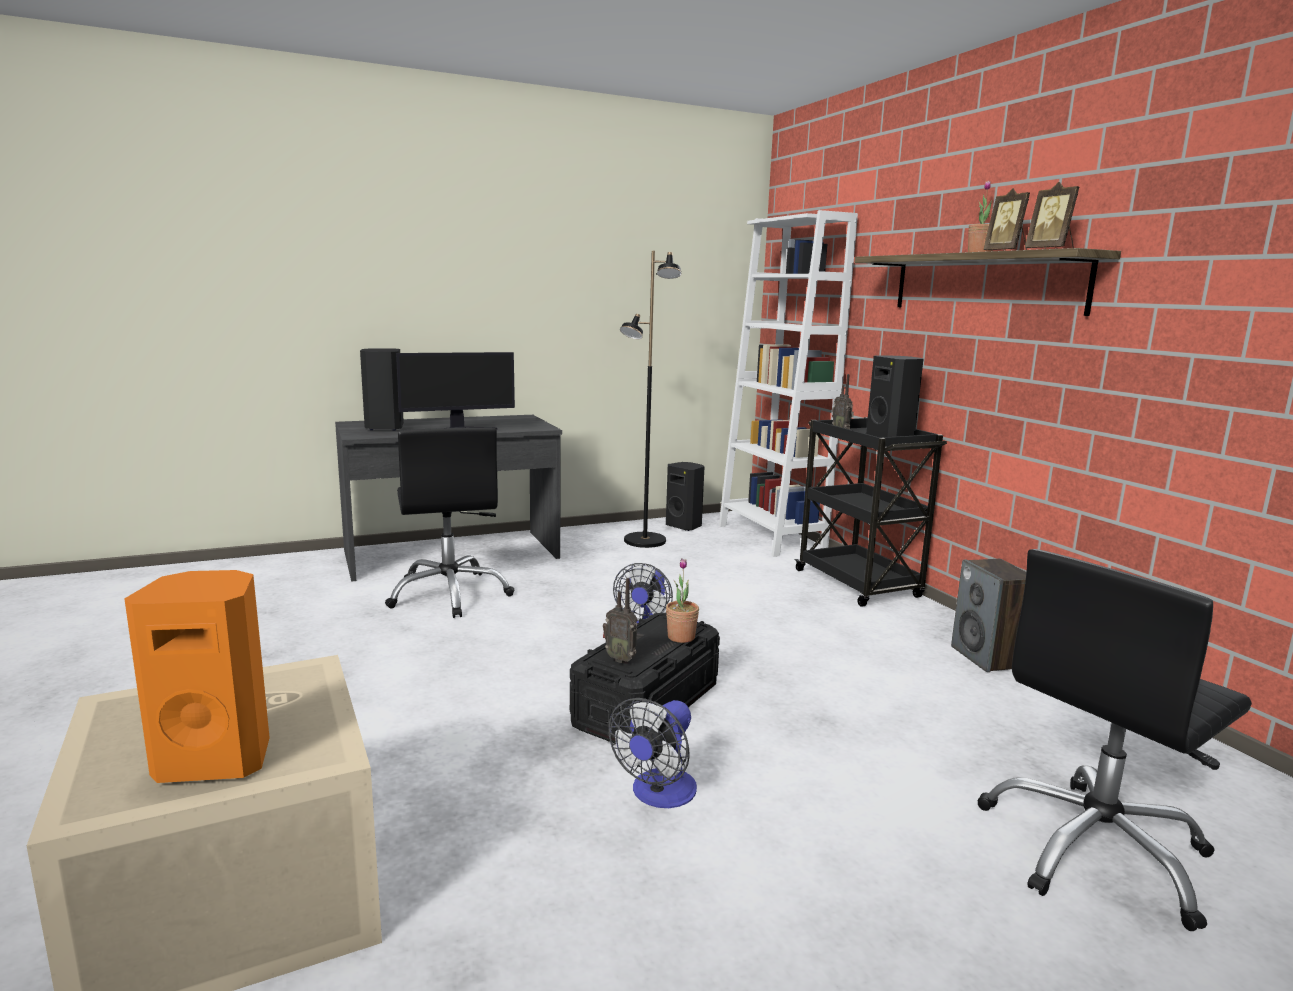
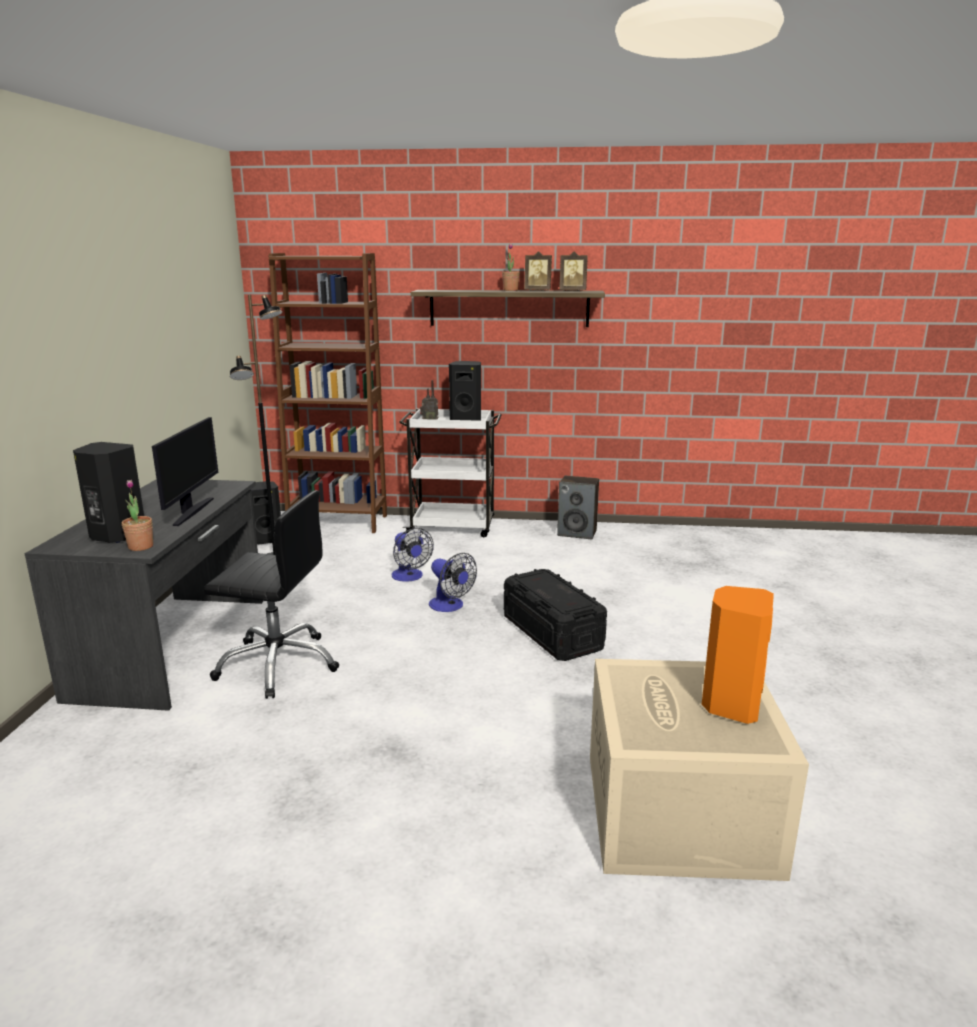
camera: 60 degrees left, 5 degrees up
(621, 659) = (572, 602): radio -> none
(658, 795) = (651, 655): fan -> fan (409, 577)
(681, 637) = (554, 580): potted plant -> potted plant (141, 547)
(771, 537) = (338, 522): white bookcase -> brown bookcase
(858, 585) = (453, 527): black cart -> white cart
(1095, 850) = (745, 577): black office chair -> none

